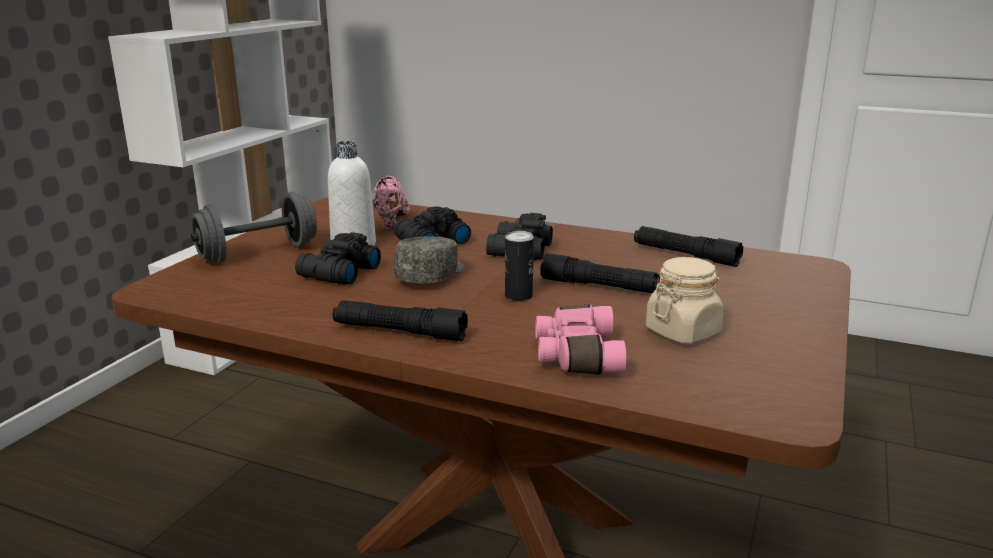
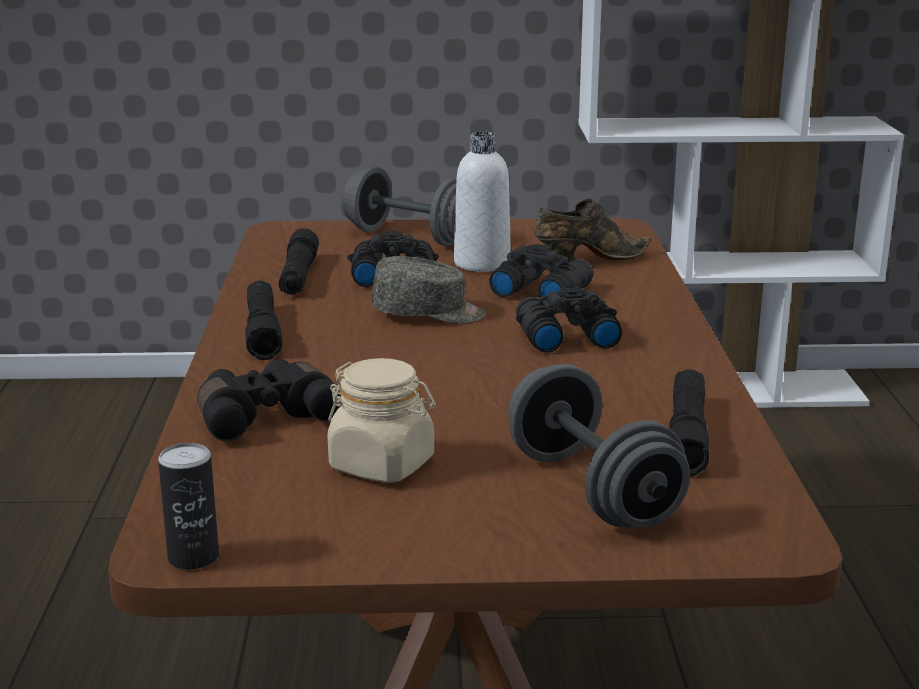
camera: 65 degrees right, 0 degrees up
(392, 221) = (588, 261): pink shoe -> brown shoe
(518, 296) = (411, 362): can -> can (193, 557)
(575, 355) = (265, 416): pink binoculars -> black binoculars
(599, 286) = (489, 398): black flashlight -> black flashlight (298, 276)
(744, 287) = (592, 489): none -> grey dumbbell

